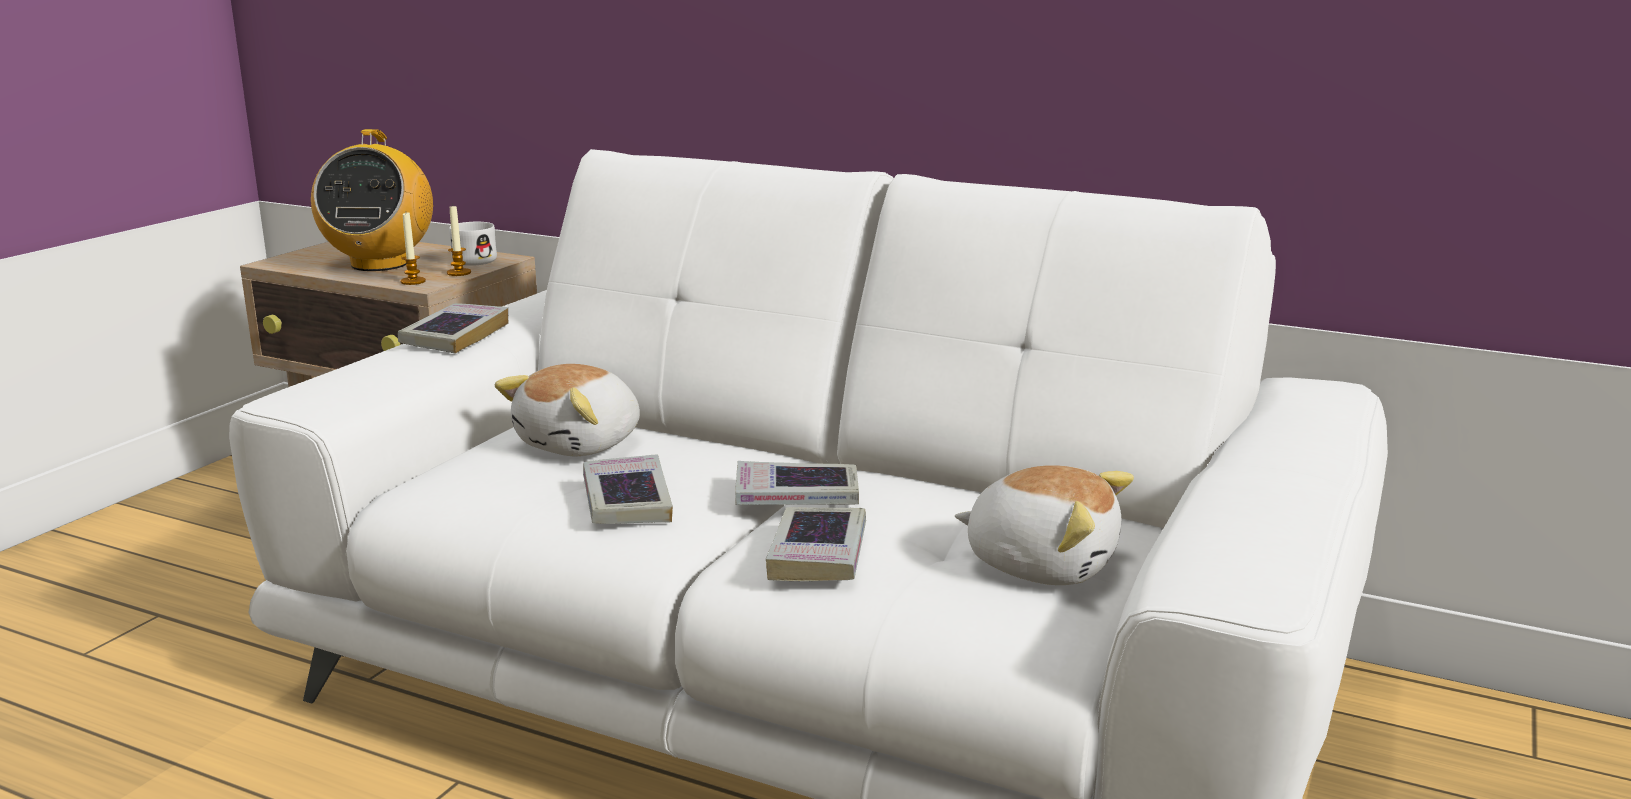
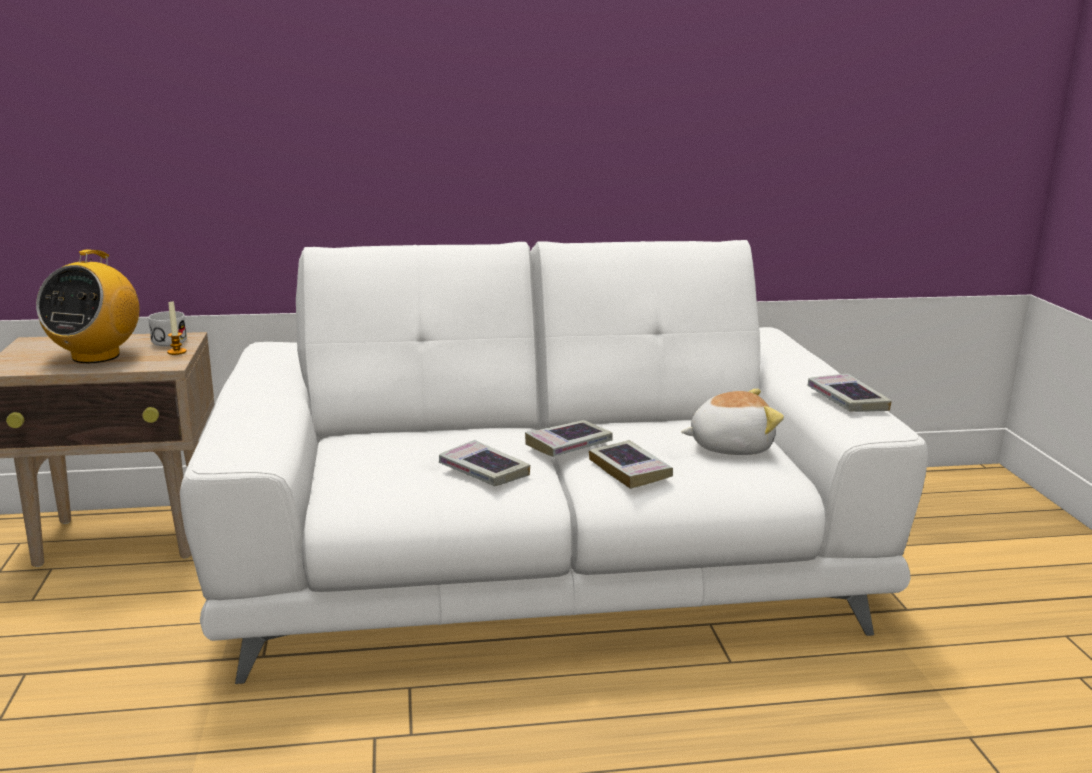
camera: 35 degrees left, 0 degrees up
(379, 264) = (96, 356): radio -> radio turned 45 degrees clockwise
(413, 281) = (155, 363): candle -> none
(455, 336) = (255, 394): book -> book (847, 400)
(582, 444) = (394, 447): plush toy -> none

